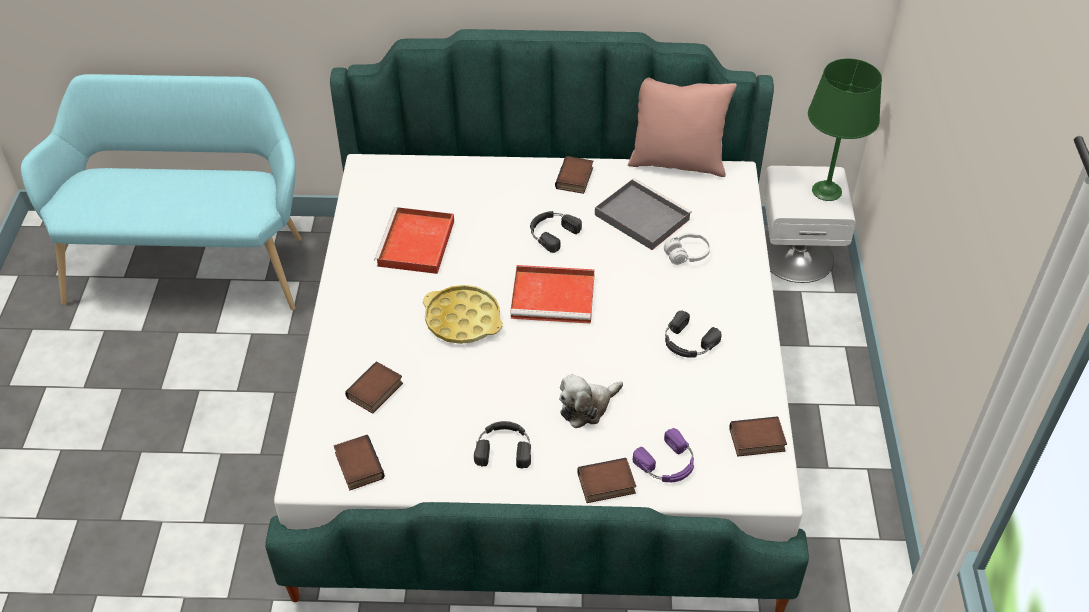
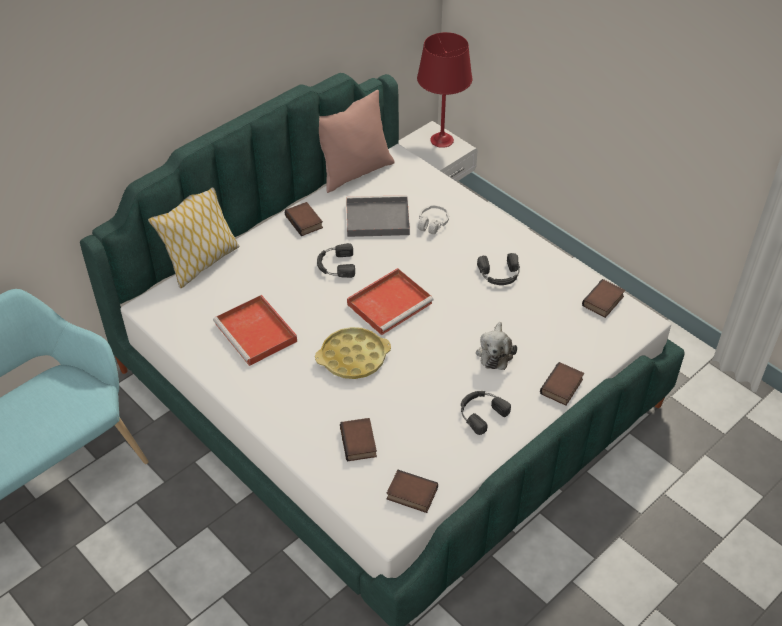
camera: 45 degrees left, 0 degrees up
(449, 158) = (201, 262): none -> pillow
(667, 464) = (577, 350): purple headphones -> none
(827, 191) = (442, 140): green table lamp -> red table lamp

